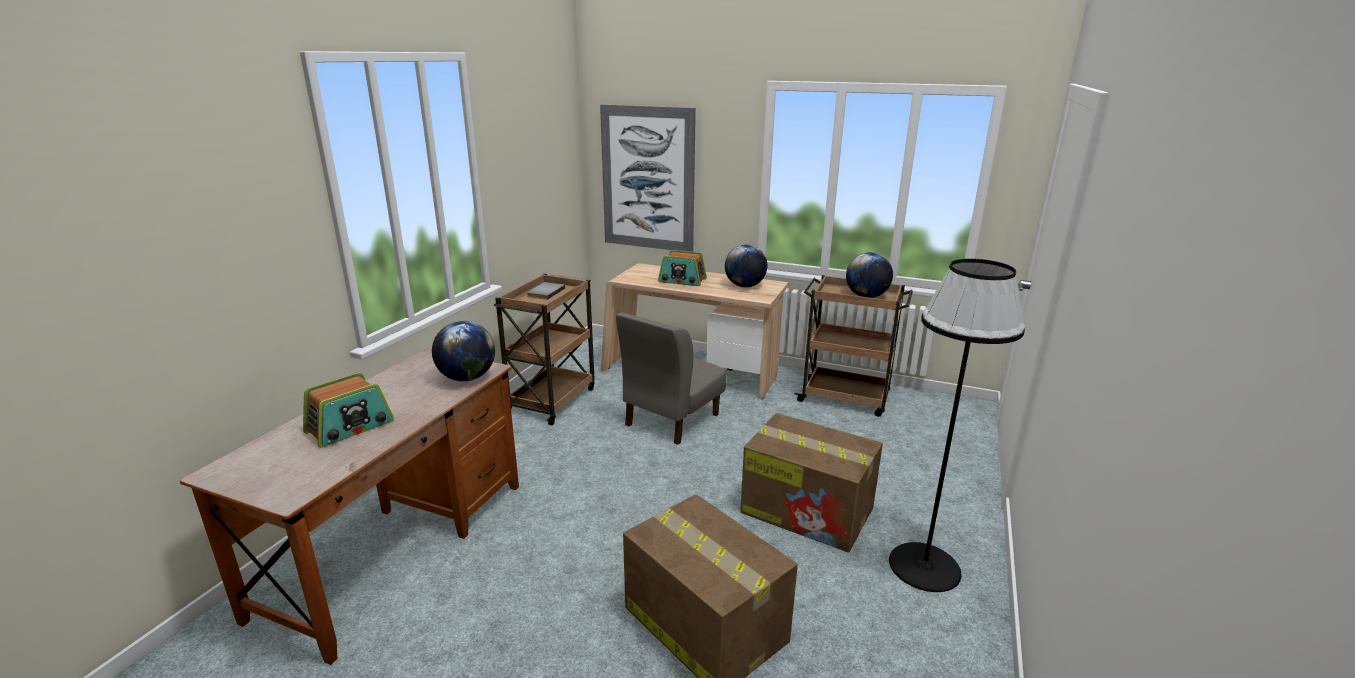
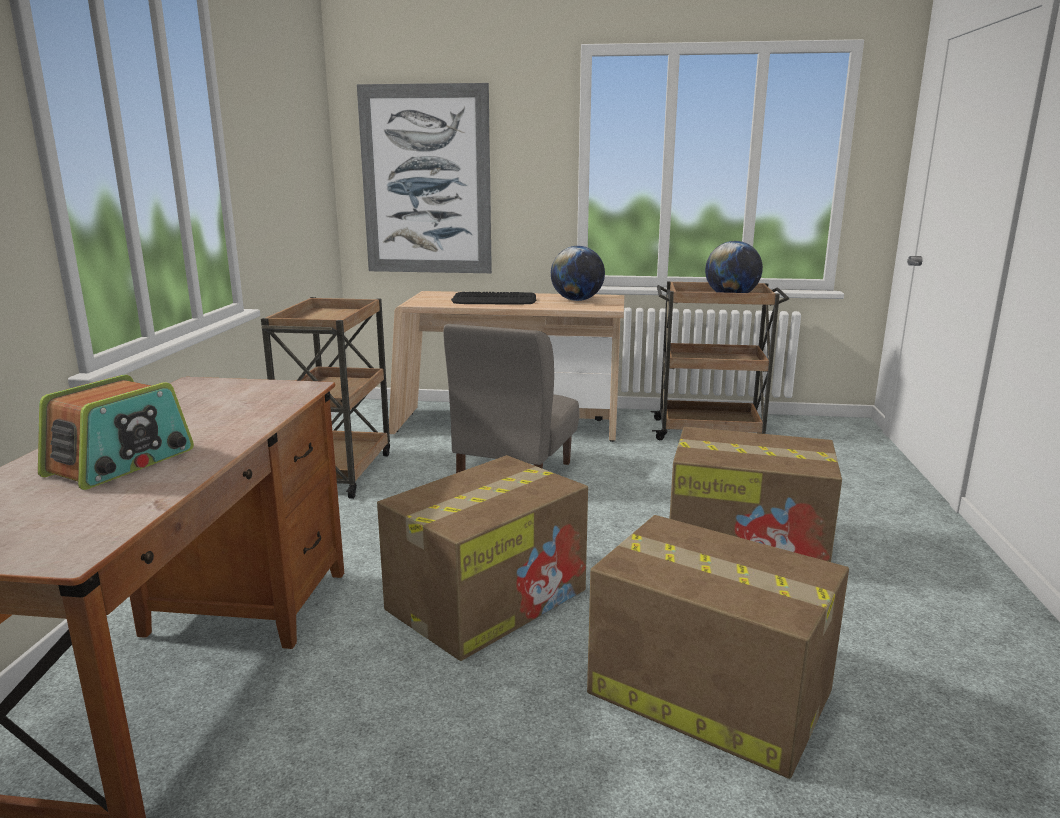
camera: 15 degrees left, 5 degrees down
(467, 378) = (277, 398): globe -> none
(544, 292) = (323, 315): grey book -> none
(600, 523) = (489, 598): none -> cardboard box
(682, 281) = (494, 300): radio -> keyboard
(925, 567) = (923, 581): black floor lamp -> none

